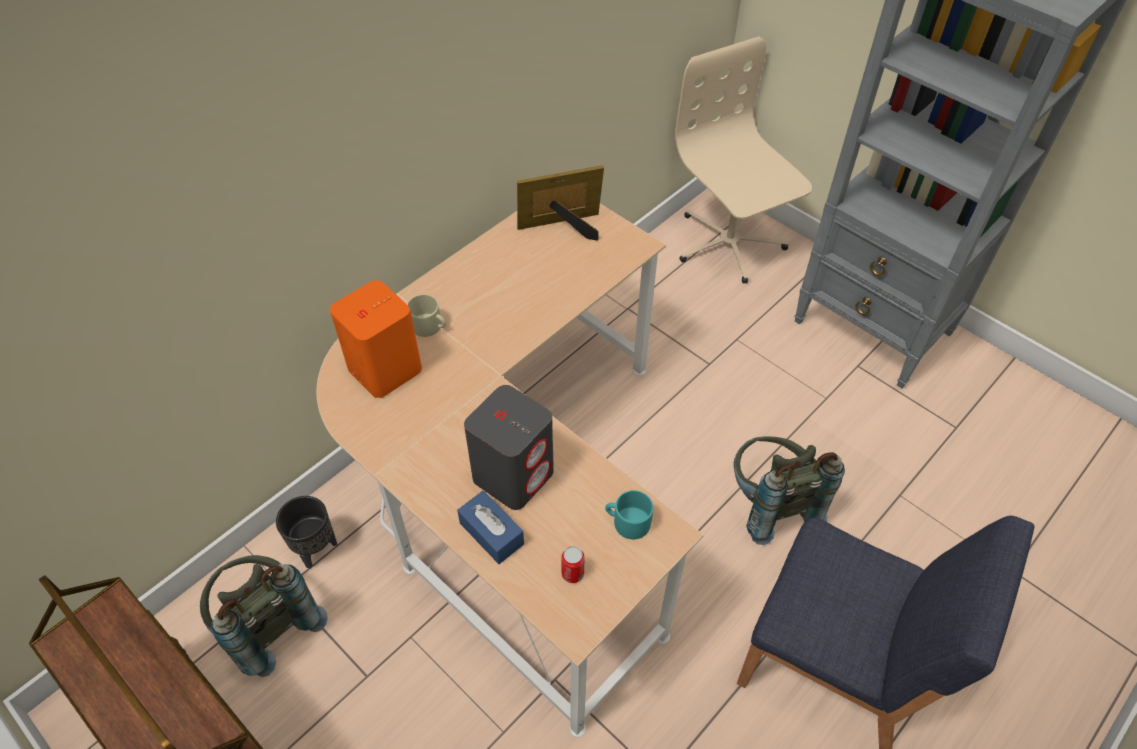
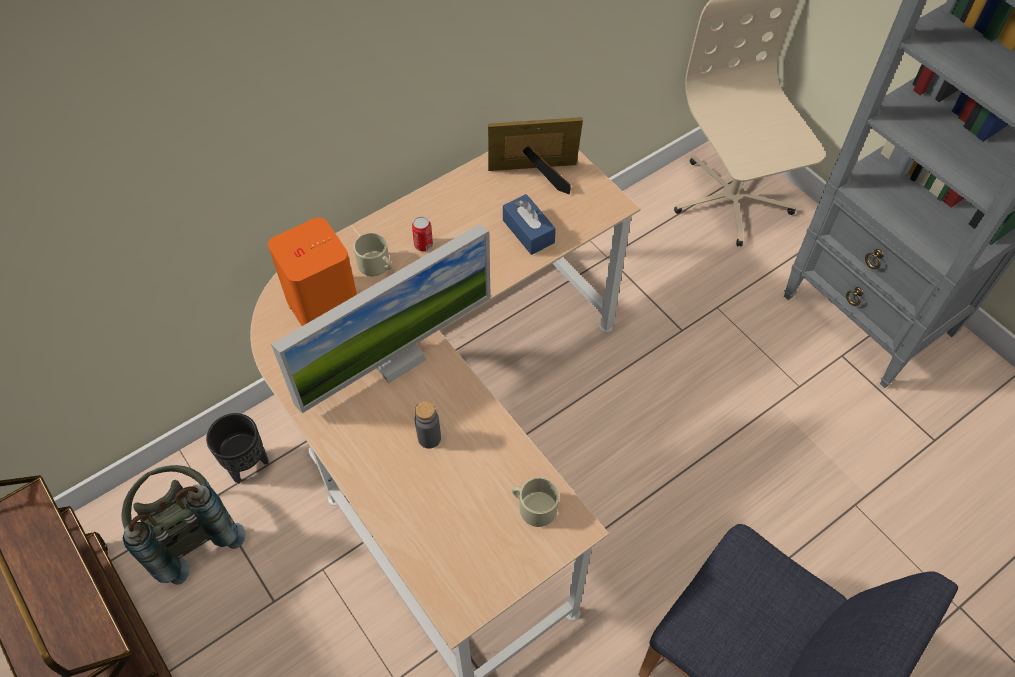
camera: 10 degrees right, 5 degrees up
(466, 406) = (396, 358): none -> monitor
(491, 533) = (394, 496): blue tissue box -> blue tissue box (528, 231)
(514, 474) = (429, 438): grey speaker -> grey bottle
(572, 573) = (466, 552): can -> can (423, 245)
(627, 521) = (533, 506): turquoise mug -> beige mug
(769, 504) = (712, 492): grey backpack -> none

